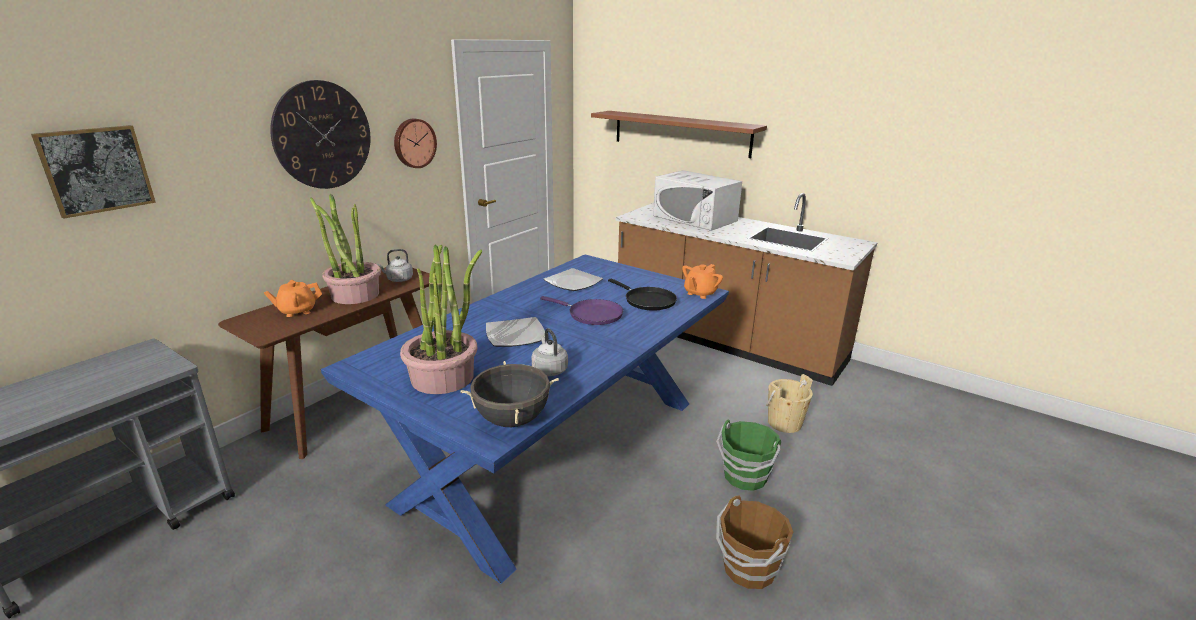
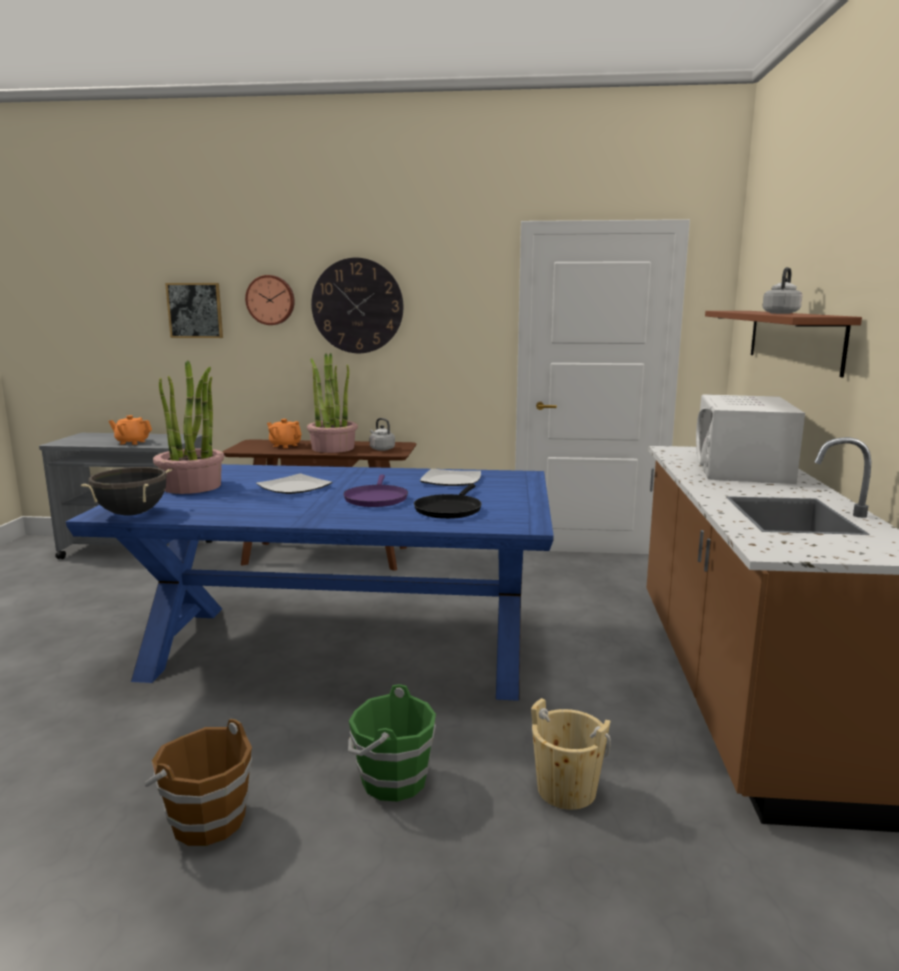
camera: 60 degrees right, 10 degrees down
(414, 143) = (454, 325): wall clock -> wall clock (270, 300)
(549, 369) = (233, 507): grey kettle -> grey kettle (781, 313)
(700, 293) = (515, 524): orange teapot -> orange teapot (132, 442)

